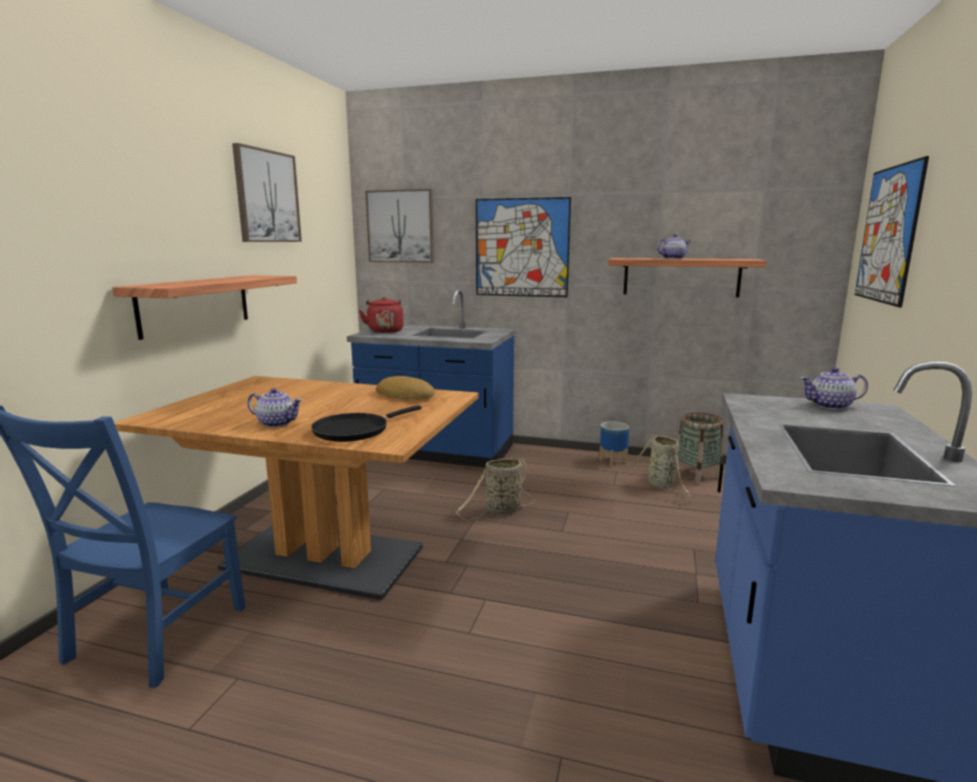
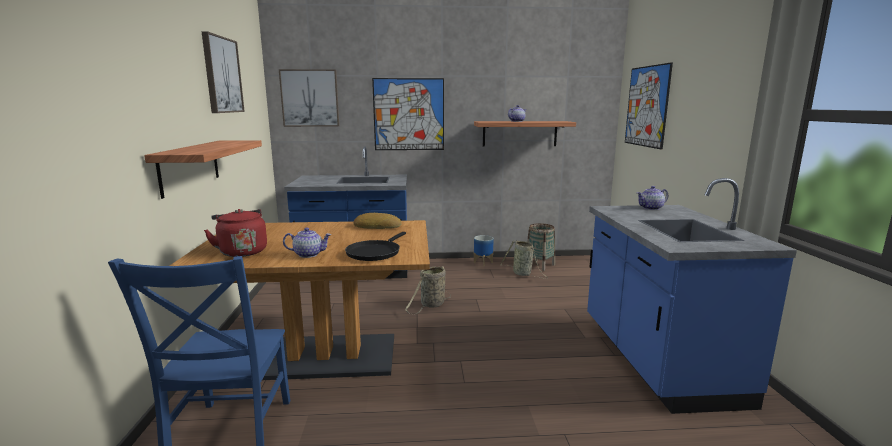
camera: 20 degrees left, 0 degrees up
(385, 331) = (309, 181): red kettle -> red kettle (242, 251)

